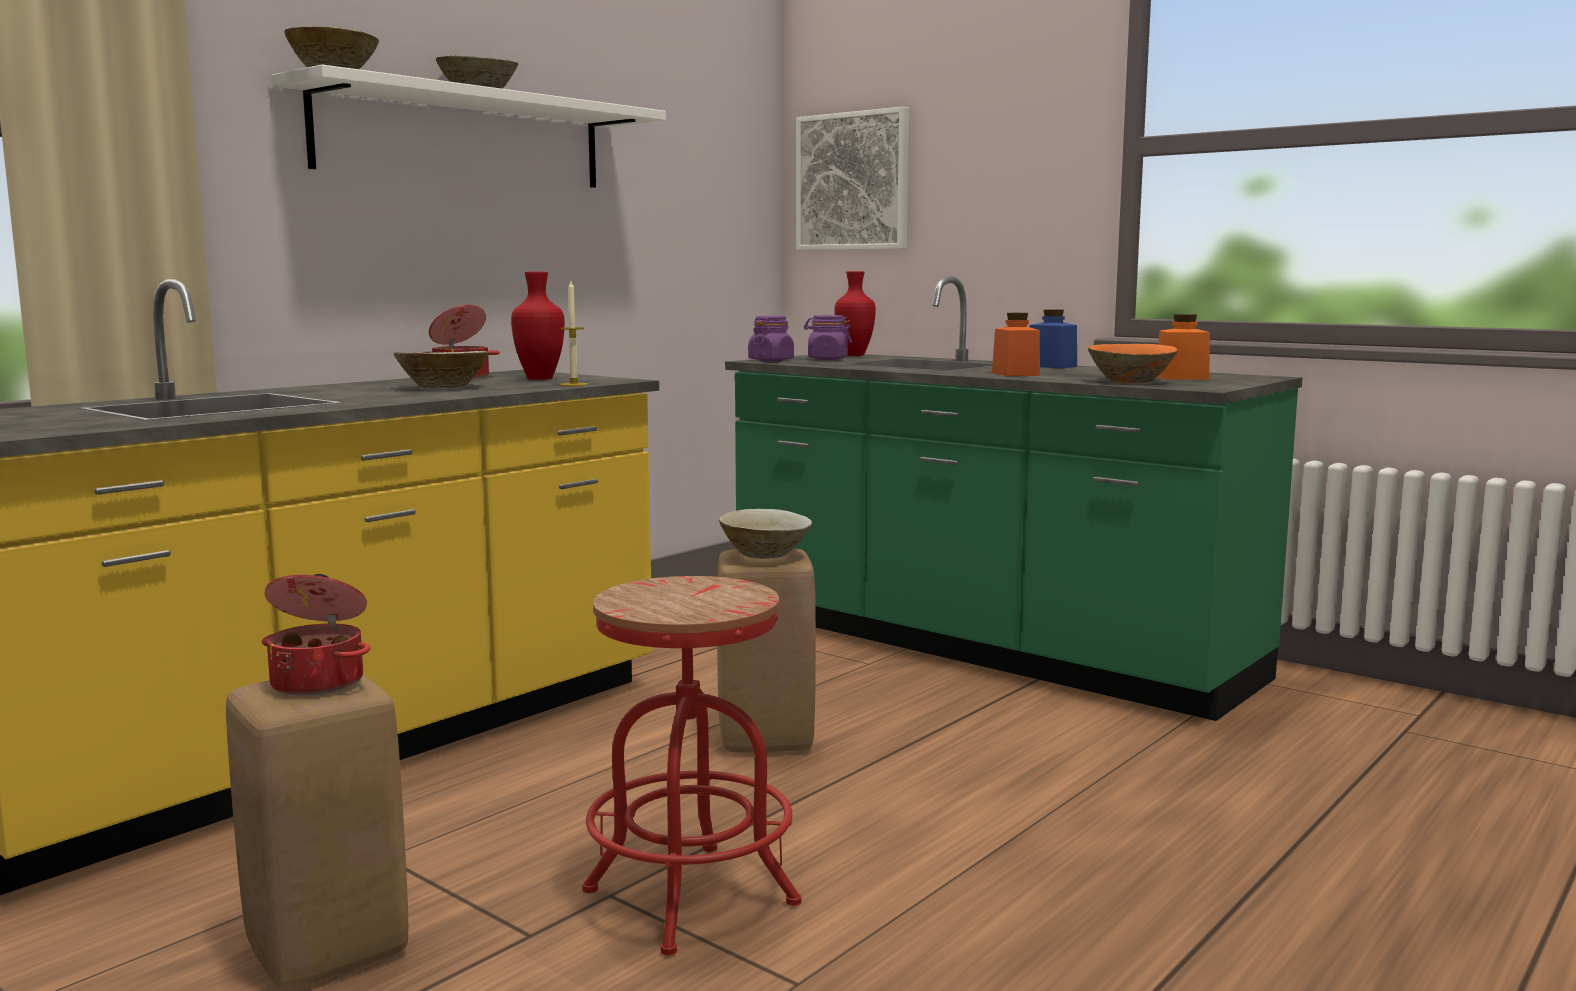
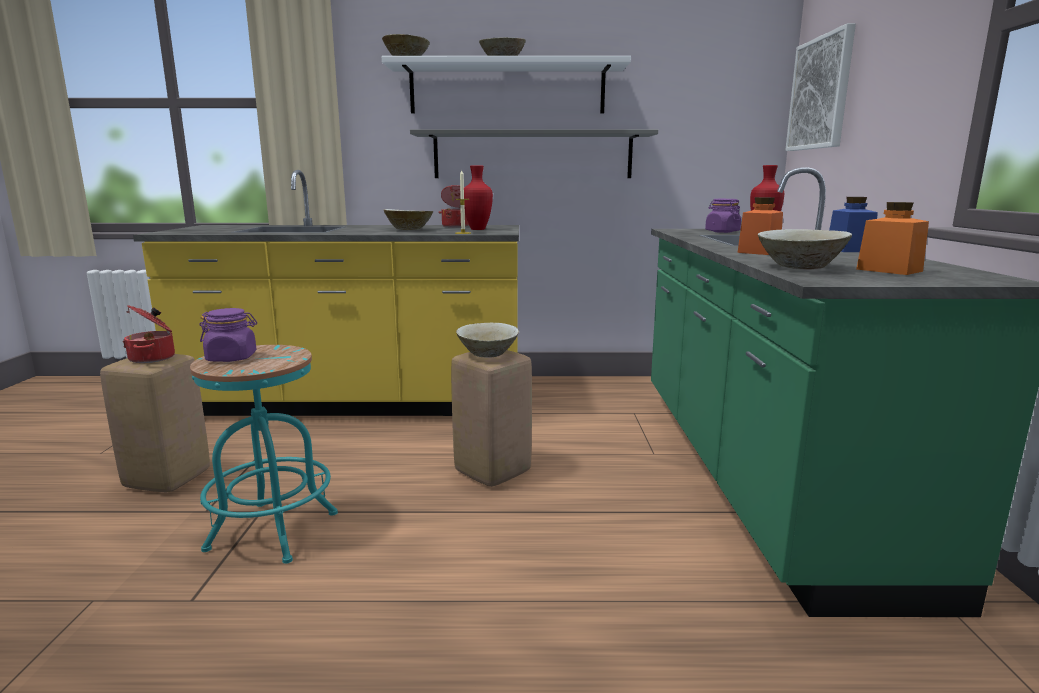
camera: 50 degrees right, 5 degrees up
(505, 251) = (533, 155): none -> grey shelf
(690, 897) = (273, 531): red stool -> turquoise stool
(771, 360) = (678, 230): purple jar -> purple jar (232, 358)
(1130, 382) = (799, 267): orange bowl -> beige bowl

